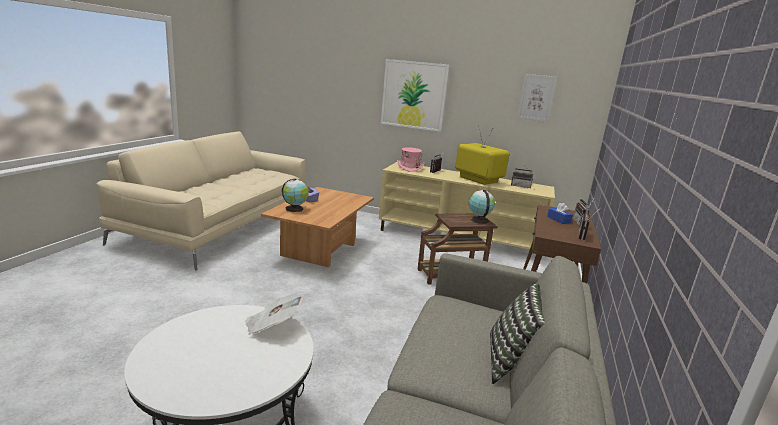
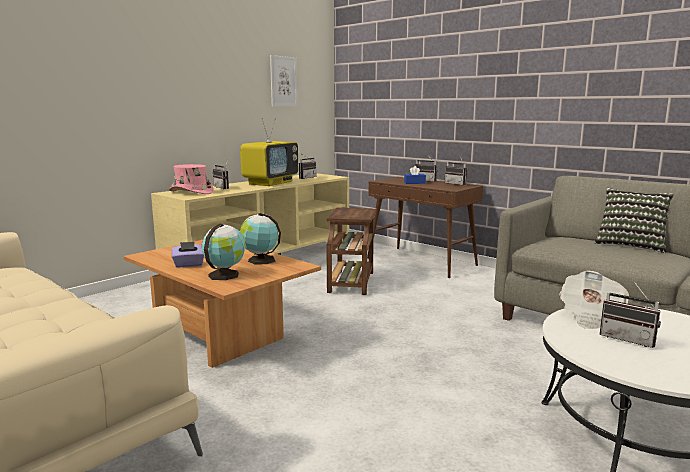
camera: 65 degrees left, 5 degrees down
(227, 338) = (628, 339): none -> radio
(414, 95) = (155, 90): picture -> none
(477, 179) = (270, 183): television -> television turned 135 degrees clockwise
(479, 220) = (356, 210): globe -> globe (260, 260)

